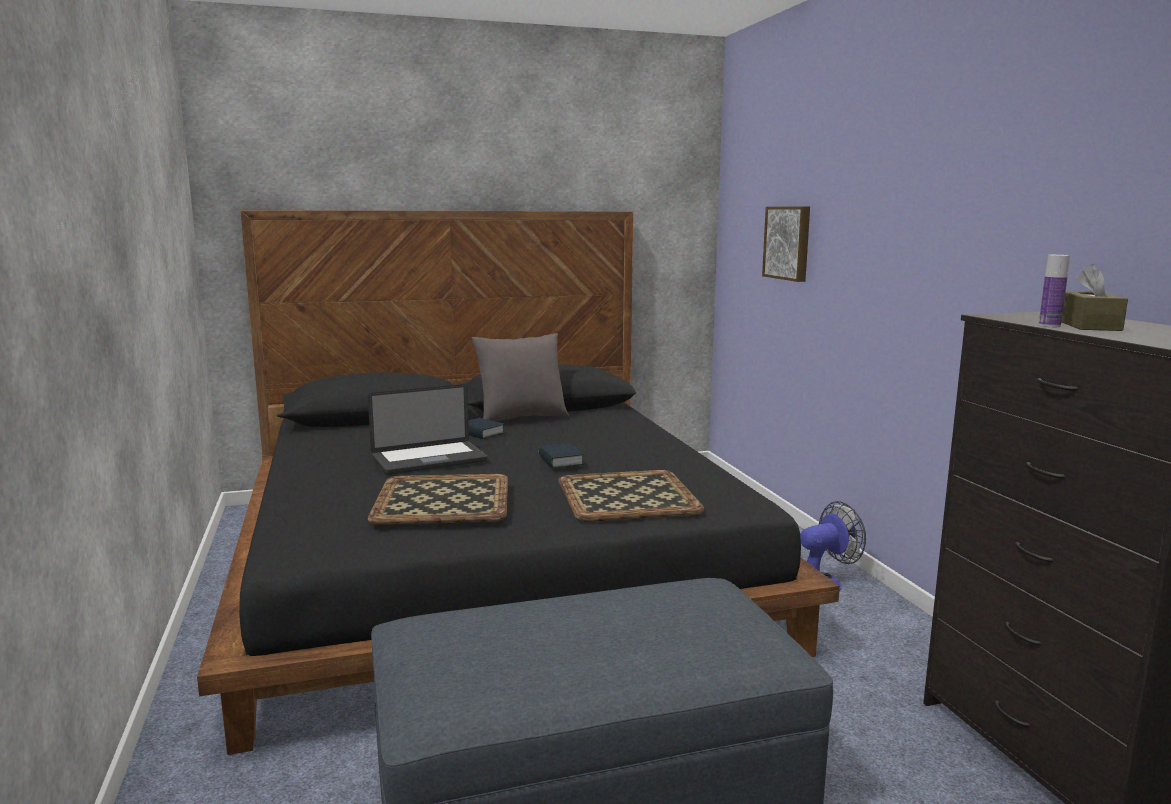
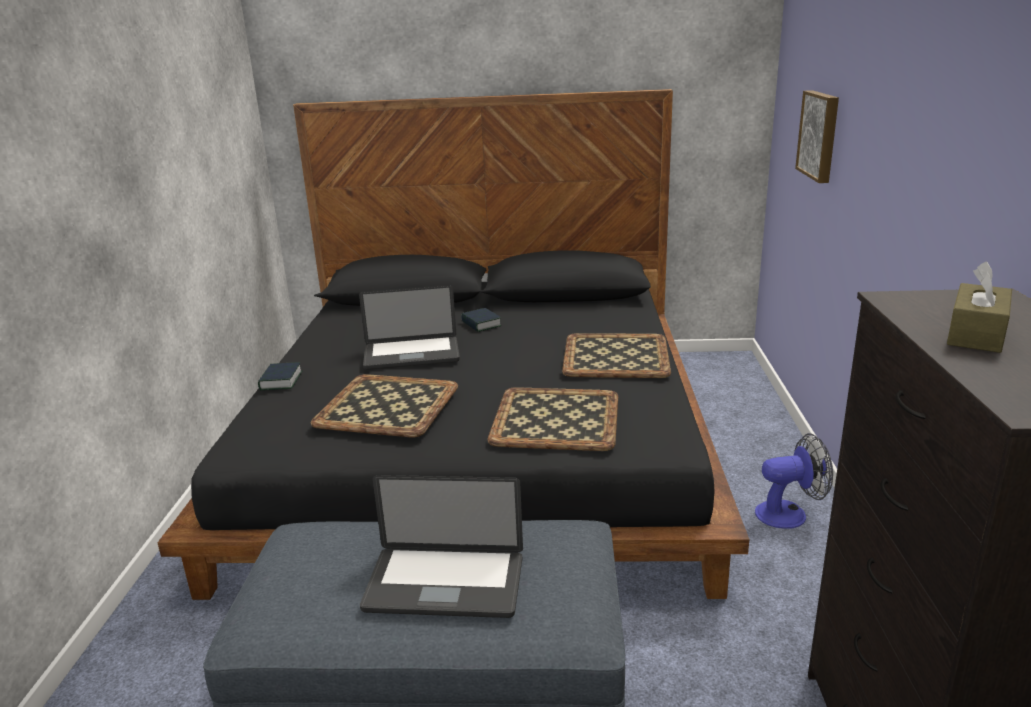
camera: 20 degrees right, 10 degrees up
(521, 419) = (530, 308): grey pillow -> none
(560, 461) = (526, 367): book -> book (281, 381)
(619, 640) = (445, 584): none -> laptop
(642, 447) = (617, 356): none -> tray
(1049, 326) = (921, 331): bottle -> none

